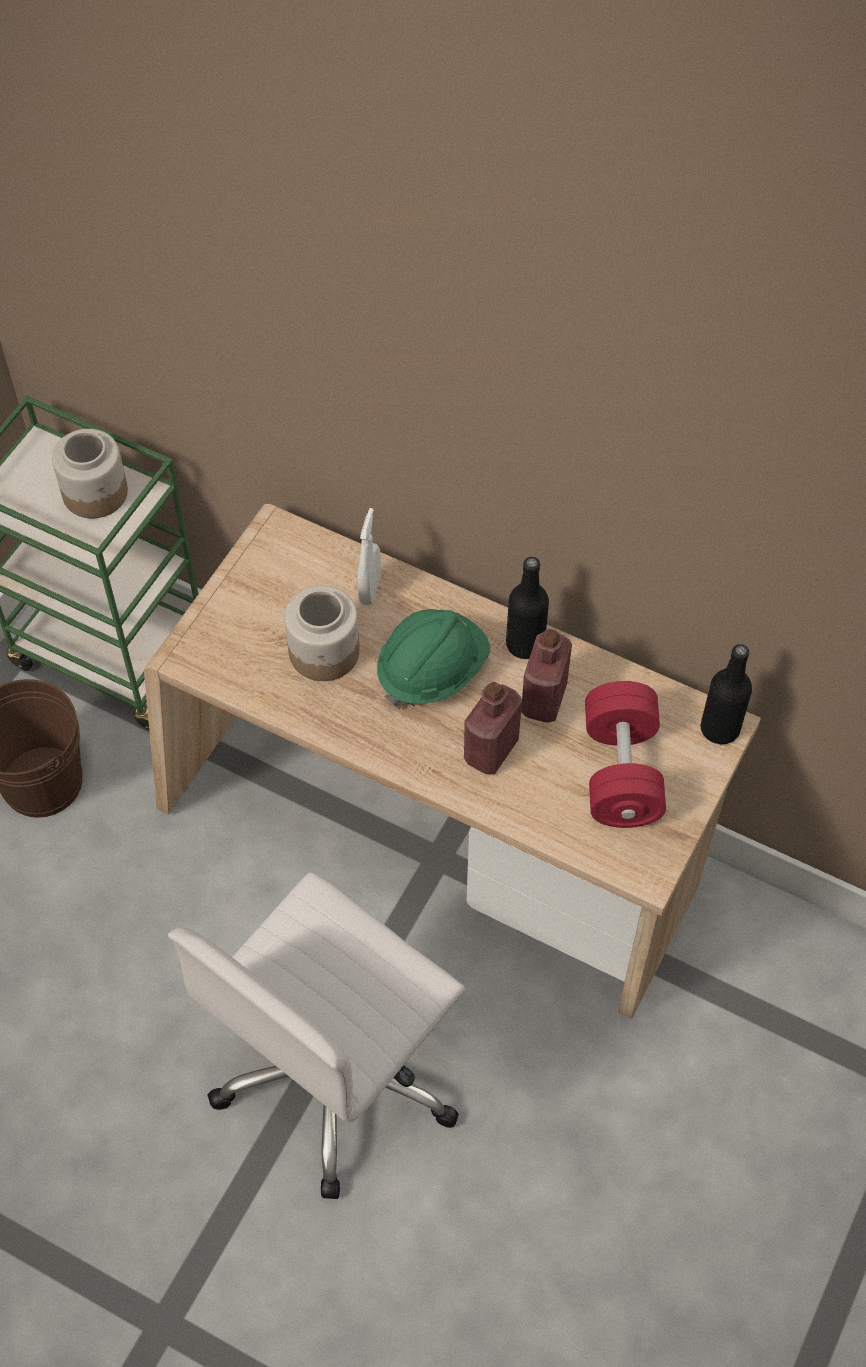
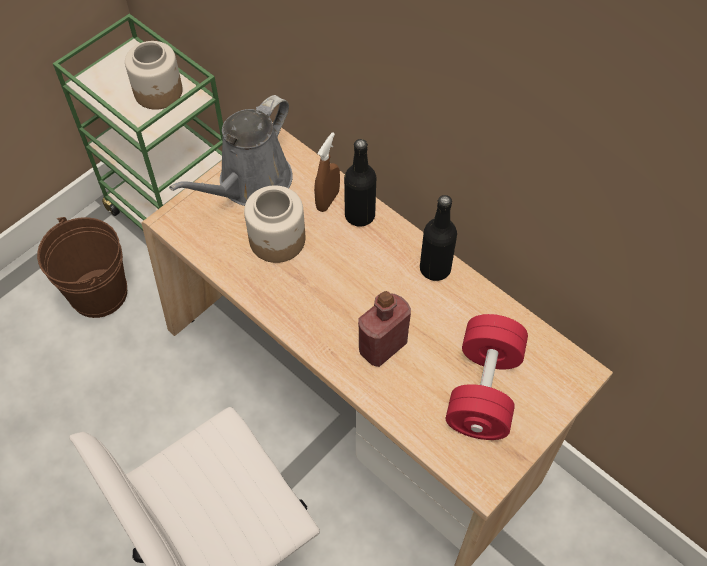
camera: 15 degrees right, 0 degrees up
(266, 590) = (250, 184): none -> grey watering can
(370, 589) = (327, 200): white spray bottle -> brown spray bottle
(432, 670) = (355, 273): green hard hat -> none
(544, 699) = (437, 315): red bottle -> none
(720, 728) = (576, 373): black bottle -> black bottle (360, 215)

